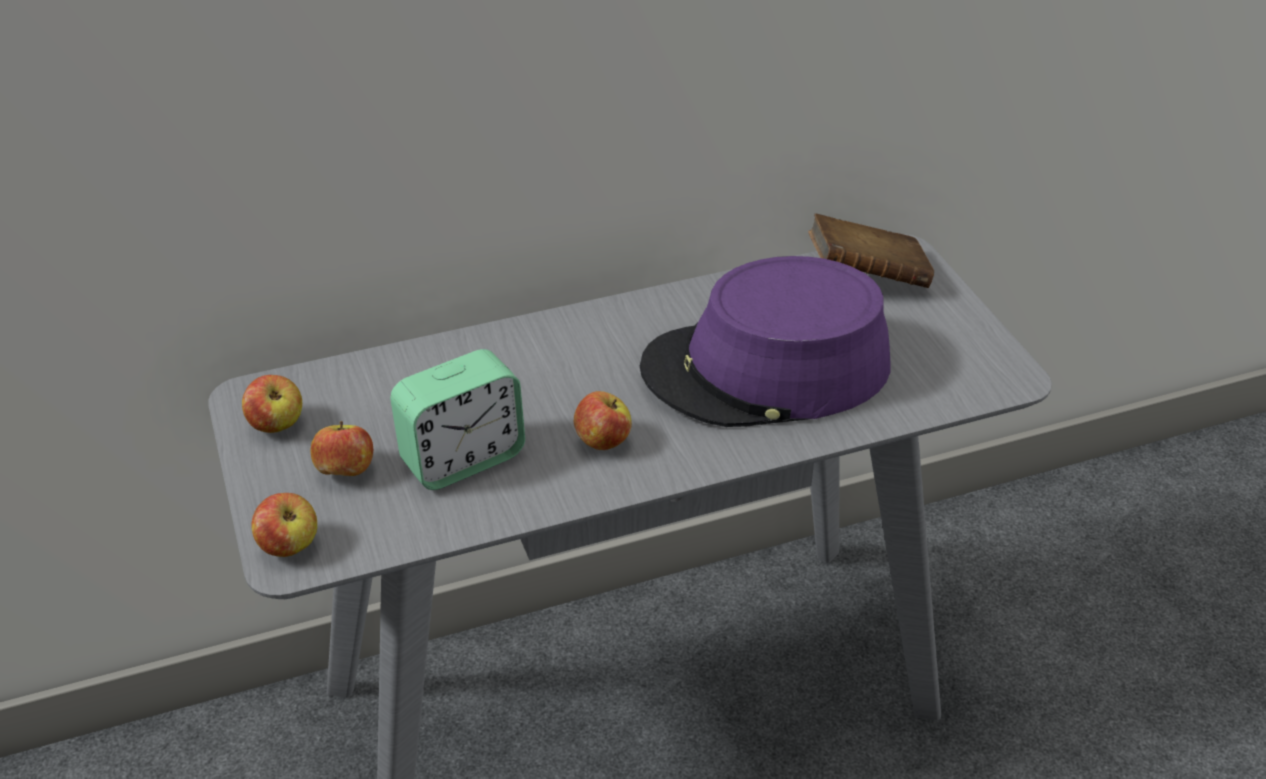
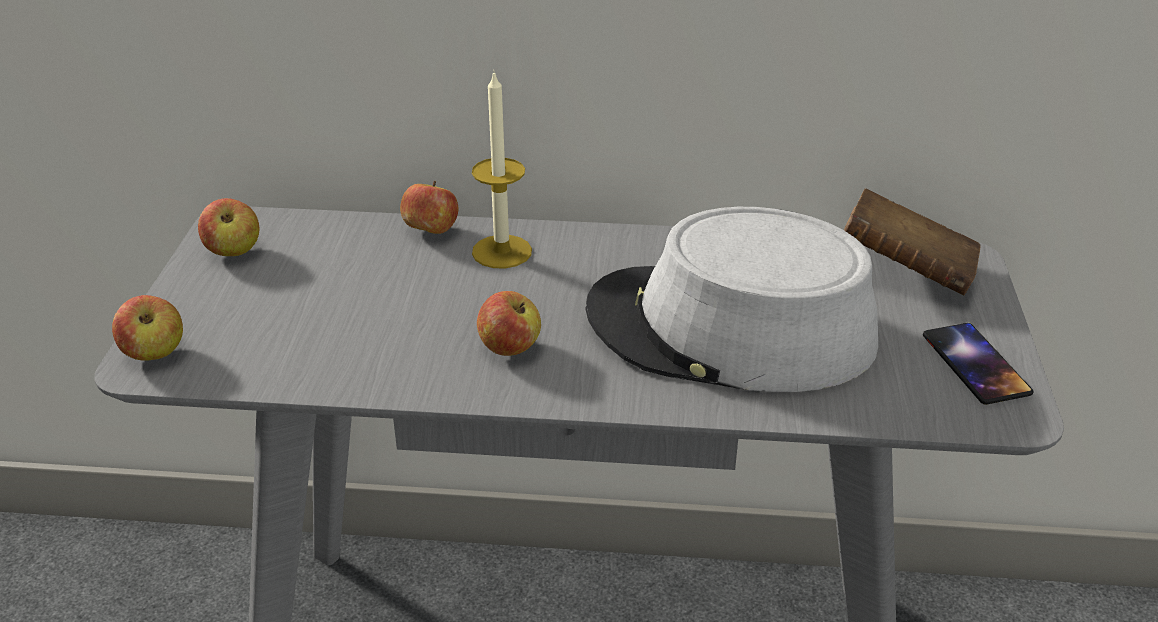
camera: 25 degrees right, 5 degrees down
(345, 471) = (256, 305): apple -> apple (431, 231)
(463, 458) = (366, 325): alarm clock -> none
(527, 353) = (502, 252): none -> candle
(766, 370) = (729, 330): purple hat -> grey hat
(963, 343) = (976, 364): none -> phone

